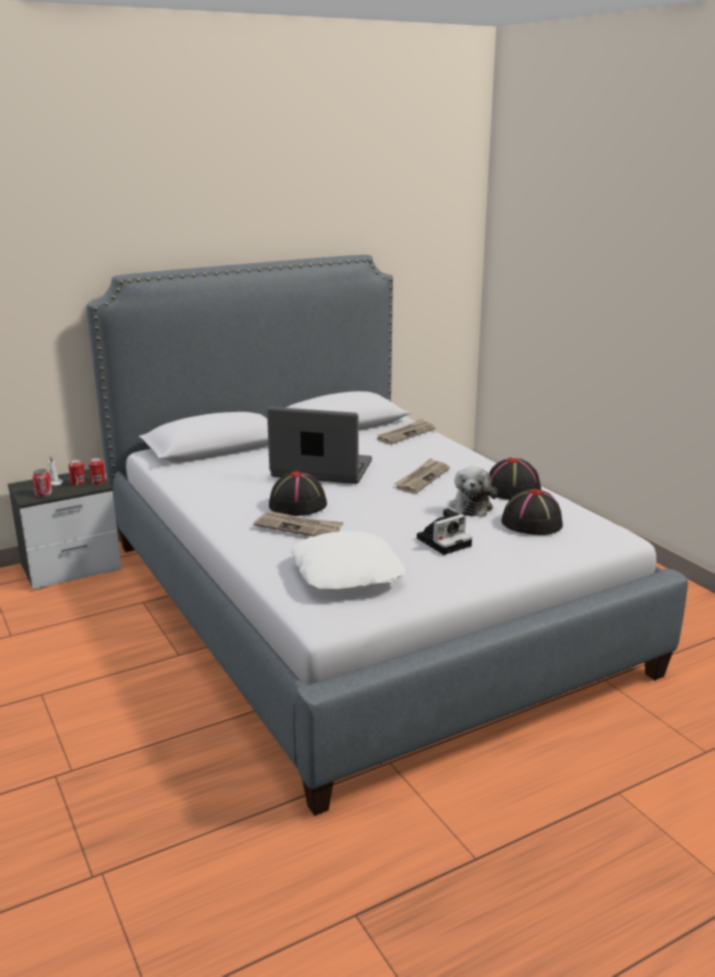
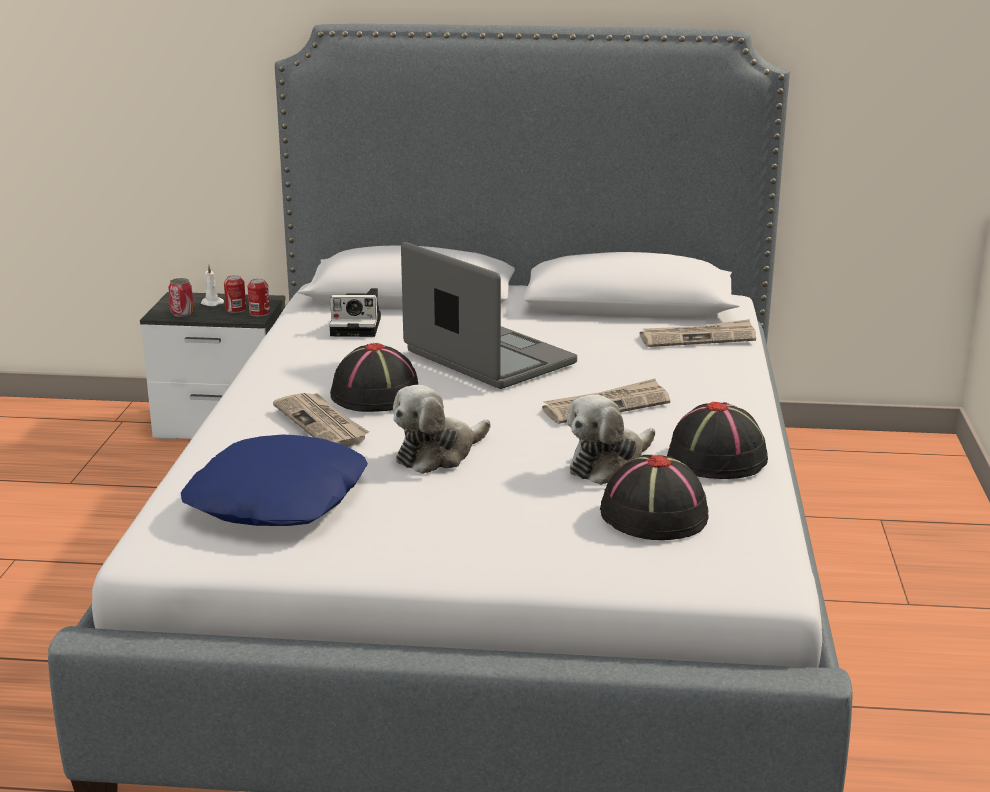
camera: 35 degrees right, 0 degrees up
(347, 573) = (279, 499): white pillow -> blue pillow
(385, 525) = (438, 454): none -> plush toy
(445, 541) = (480, 500): camera -> camera (358, 326)

